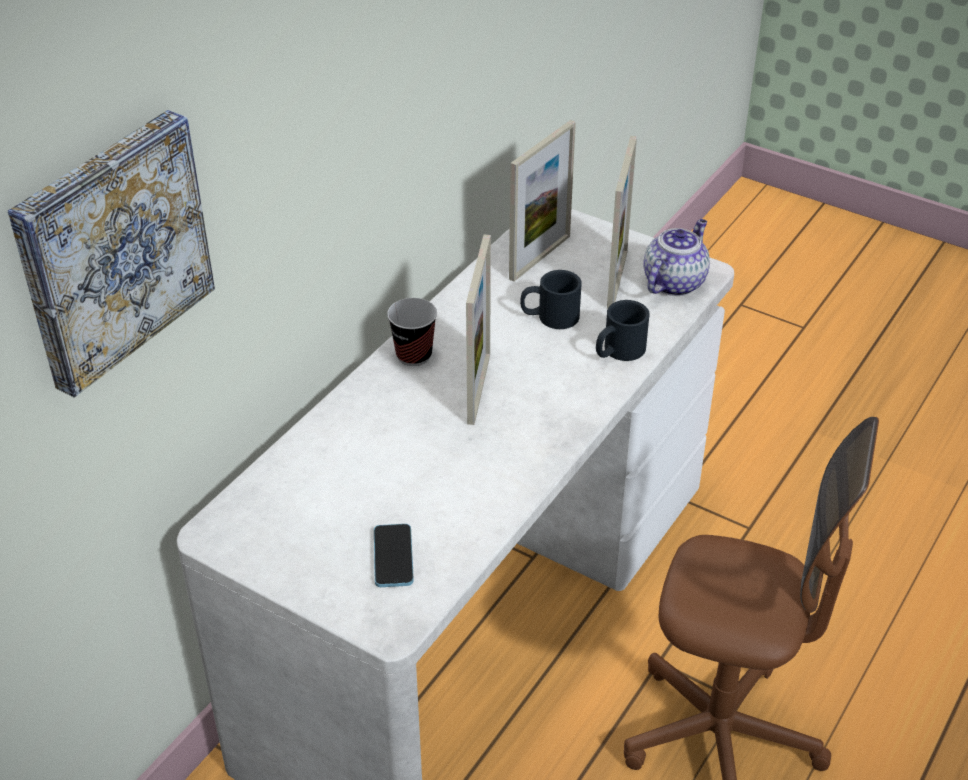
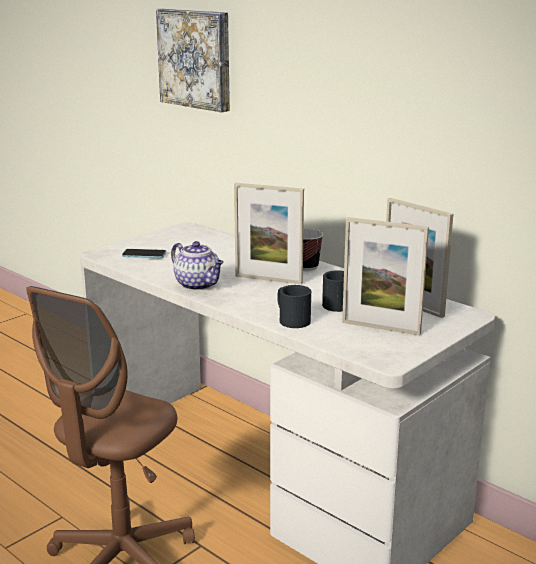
camera: 100 degrees right, 20 degrees down
(674, 282) = (374, 347): teapot -> teapot (198, 285)

